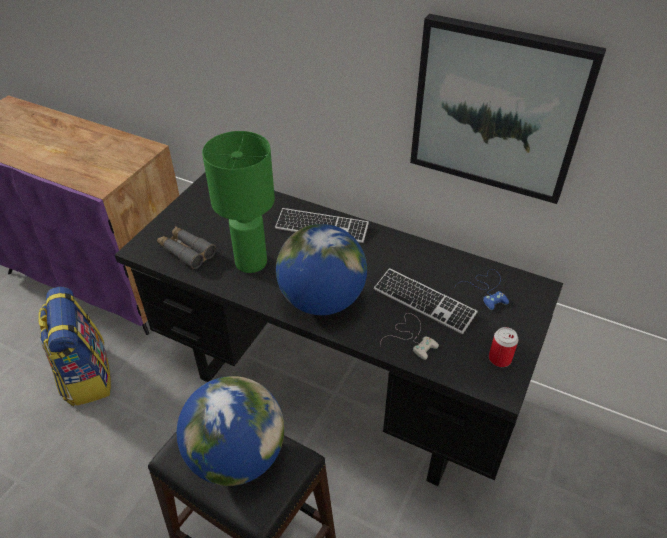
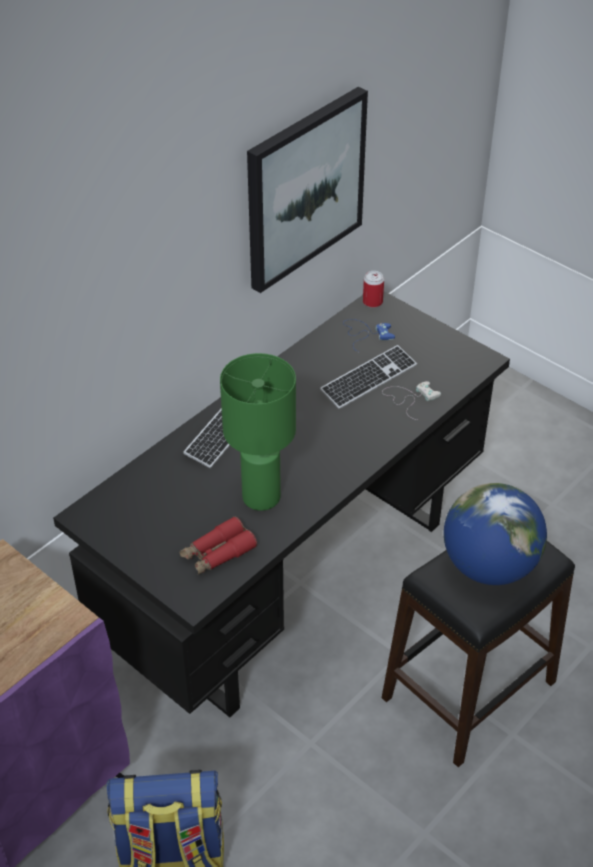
camera: 75 degrees left, 0 degrees up
(186, 251) = (217, 553): grey binoculars -> red binoculars
(322, 300) = (341, 449): globe -> none
(499, 358) = (451, 351): can -> can (372, 302)

